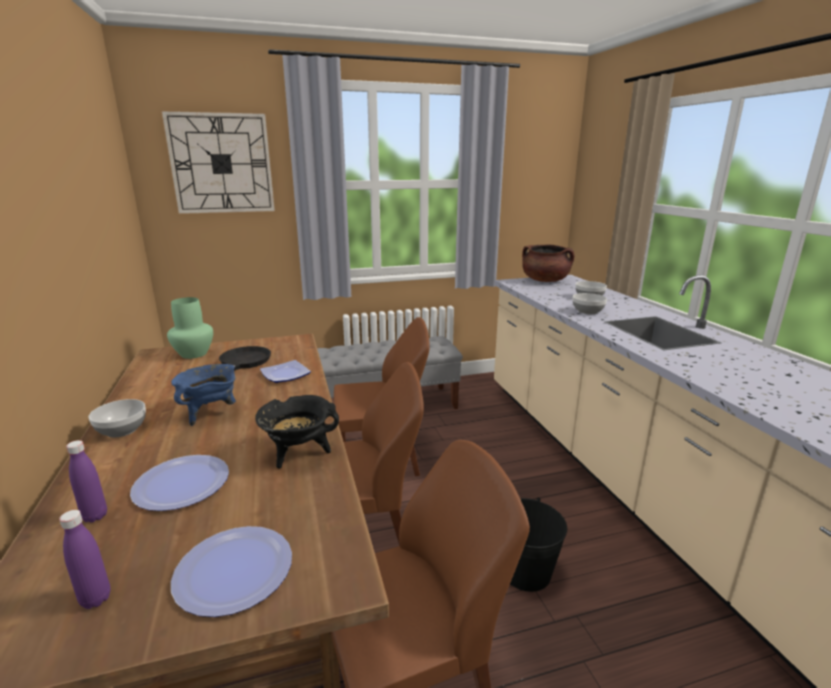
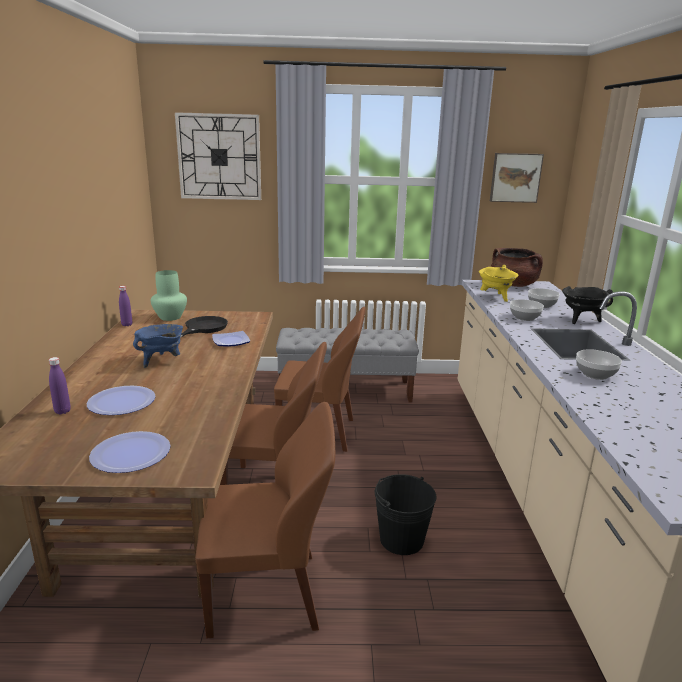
camera: 15 degrees right, 0 degrees up
(96, 599) = (48, 452): purple bottle -> purple bottle (127, 325)
(123, 430) = (98, 364): bowl -> bowl (596, 374)
(299, 454) = (208, 396): black cooking pot -> black cooking pot (581, 320)
(528, 176) = (515, 177): none -> picture
(542, 294) = (495, 298): none -> yellow cooking pot

